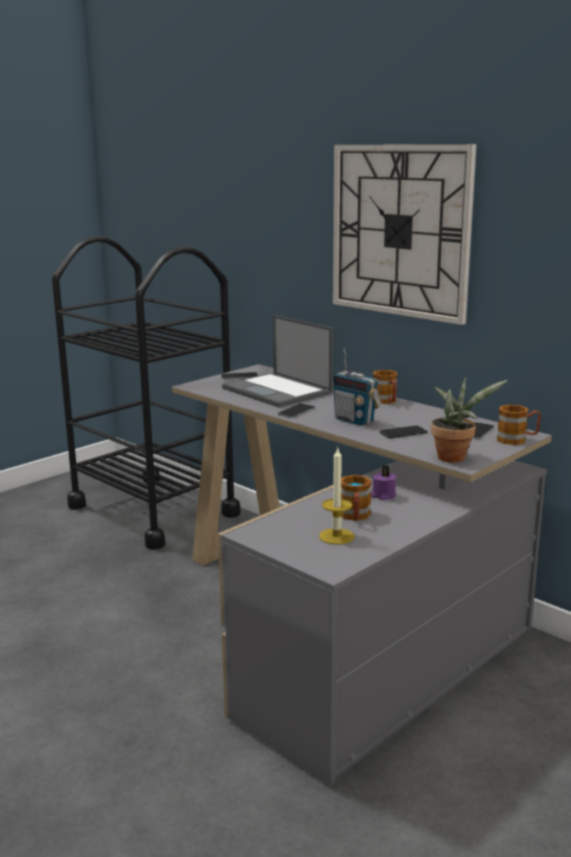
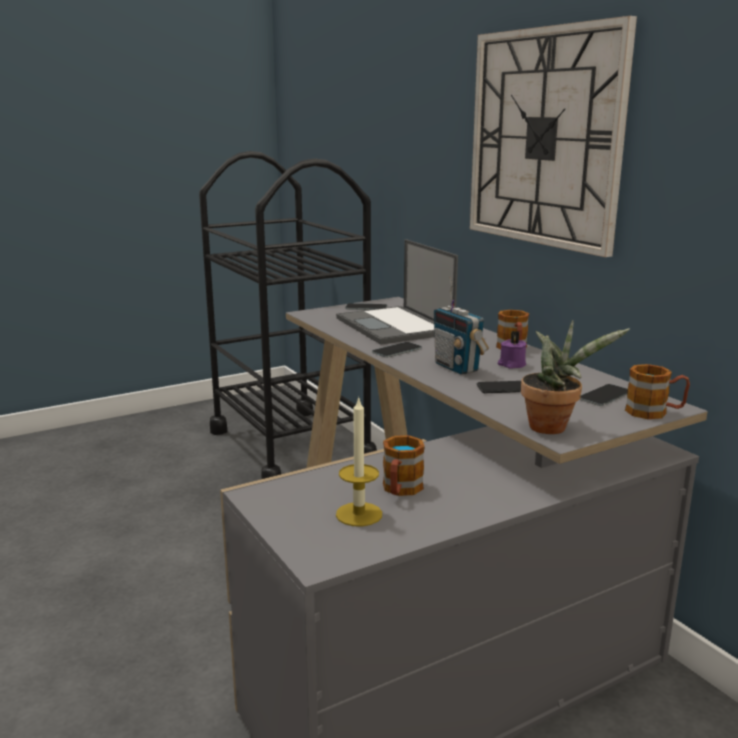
camera: 15 degrees right, 0 degrees up
(383, 495) = (455, 466): purple candle -> purple candle (511, 365)

